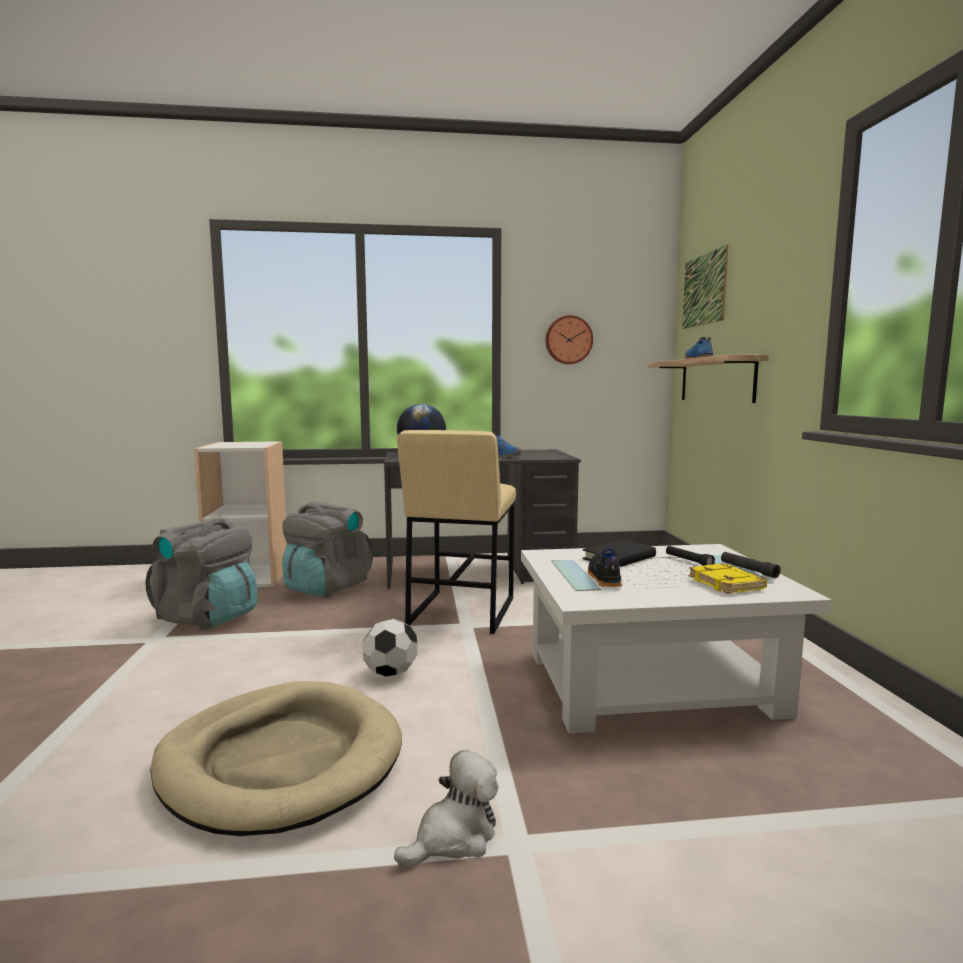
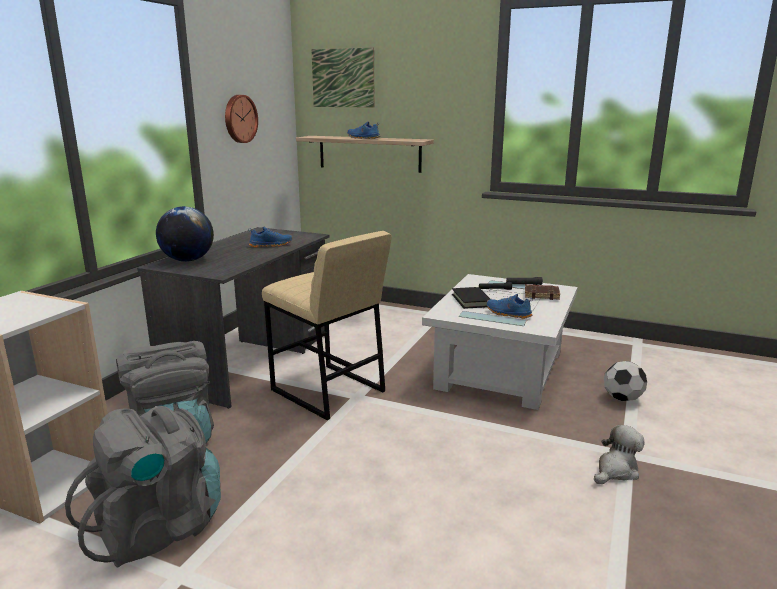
camera: 60 degrees left, 10 degrees up
(281, 761) = (508, 517): beige dog bed -> none
(390, 673) = (410, 446): football -> football (622, 398)
(454, 837) = (616, 470): plush toy -> plush toy turned 60 degrees clockwise
(603, 578) = (508, 314): black shoe -> blue shoe
(727, 584) = (542, 295): yellow book -> brown book

